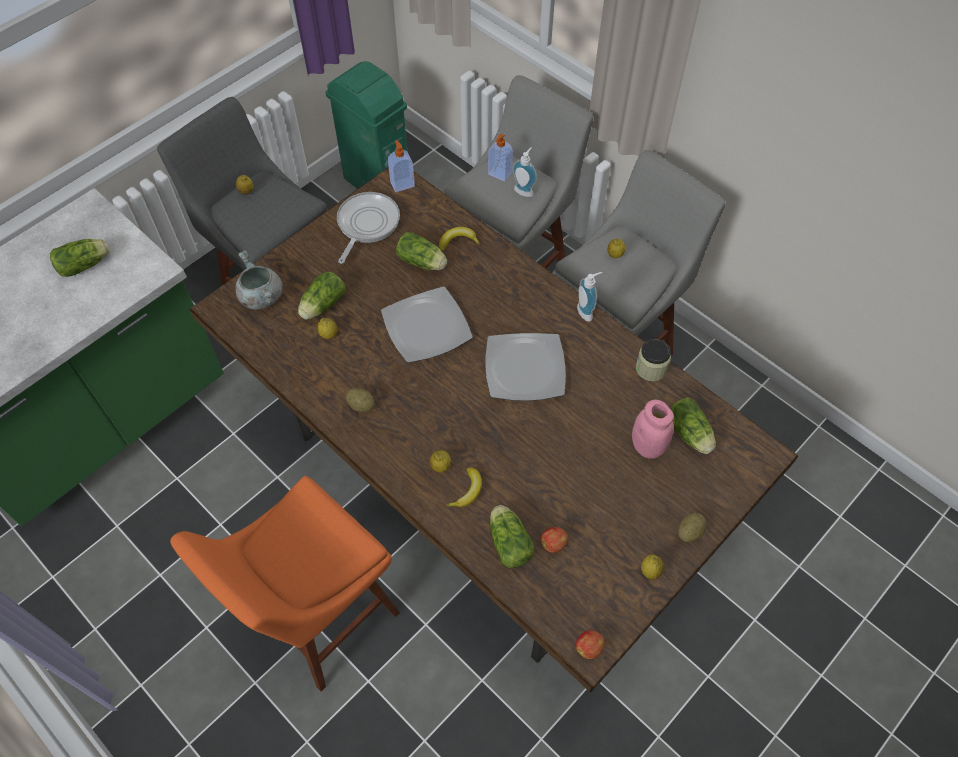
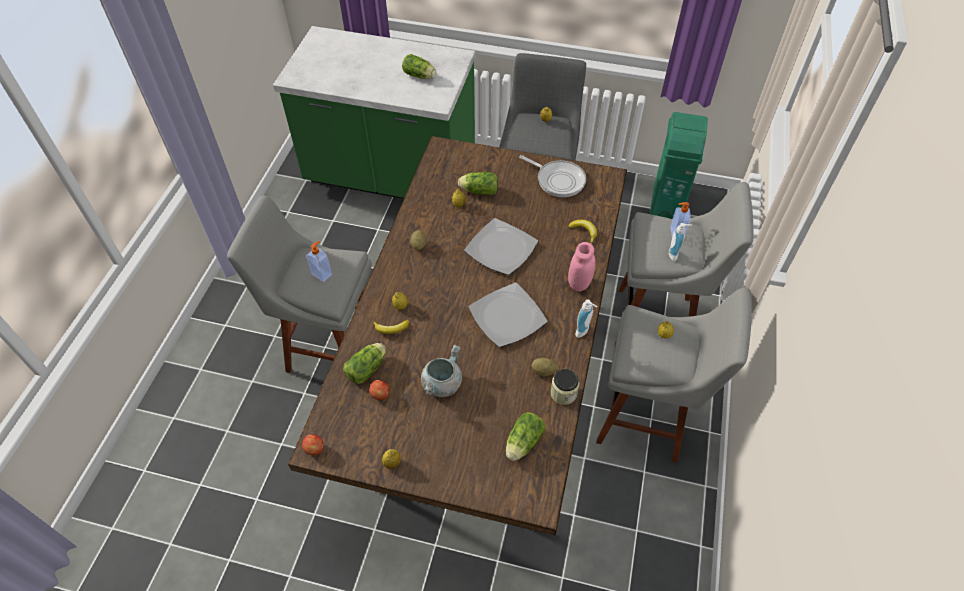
camera: 60 degrees right, 5 degrees down
(261, 296) = (463, 160): grey cooking pot -> grey cooking pot (441, 383)
(319, 621) = (329, 347): orange stool -> grey stool
(366, 224) = (558, 180): frying pan -> frying pan turned 45 degrees clockwise
(402, 184) = (607, 181): soap dispenser -> soap dispenser (322, 274)
(423, 262) = (551, 222): lettuce -> none
(647, 446) = (493, 419): pink jar -> pink jar (579, 283)
(689, 532) = (438, 476): potato -> potato (543, 371)

